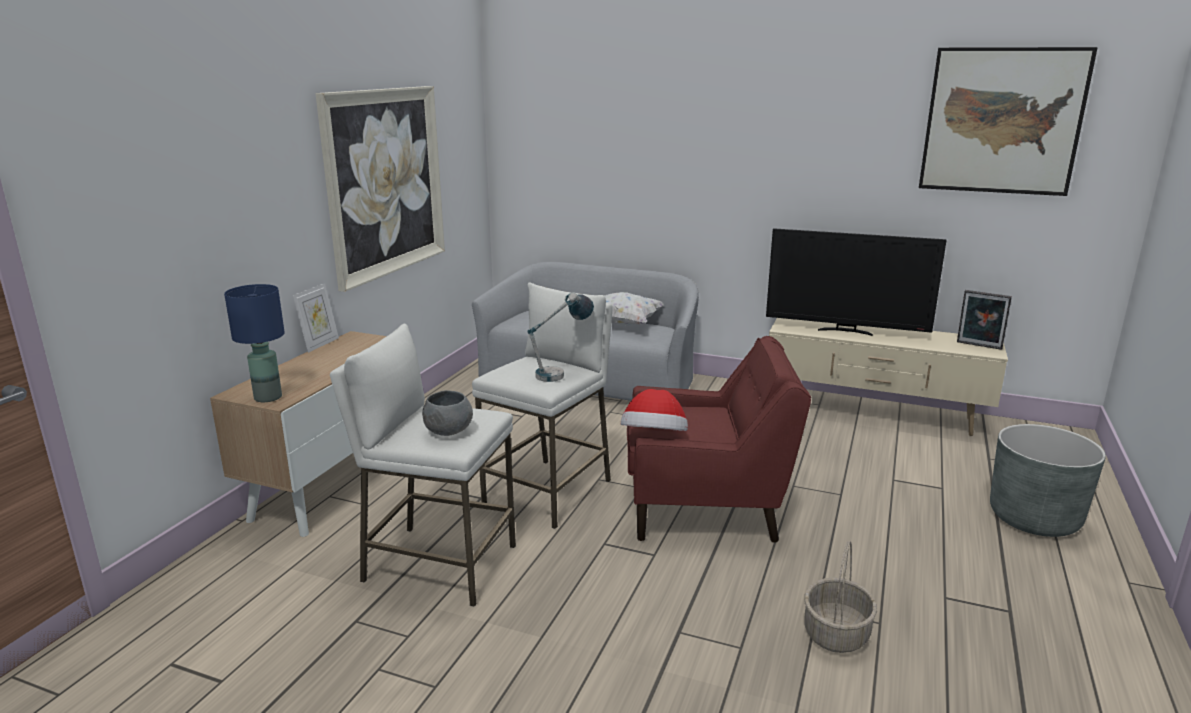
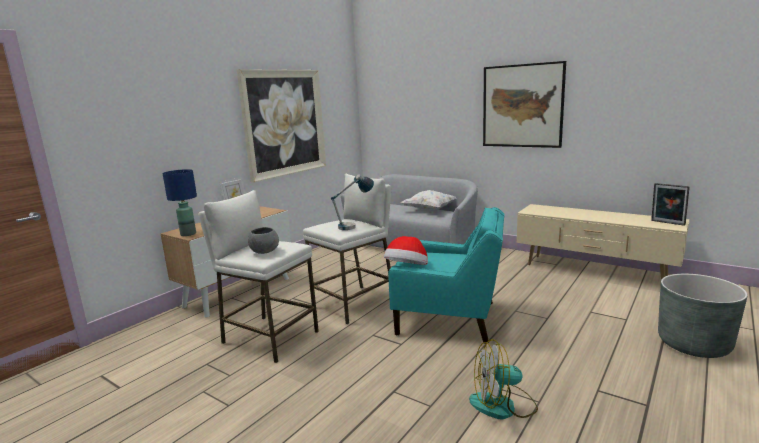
camera: 15 degrees right, 5 degrees down
(705, 507) = (449, 319): red armchair -> turquoise armchair
(836, 634) = (503, 405): basket -> fan
(845, 331) = (571, 213): television -> none
(1002, 121) = (680, 64): picture -> picture (522, 106)

